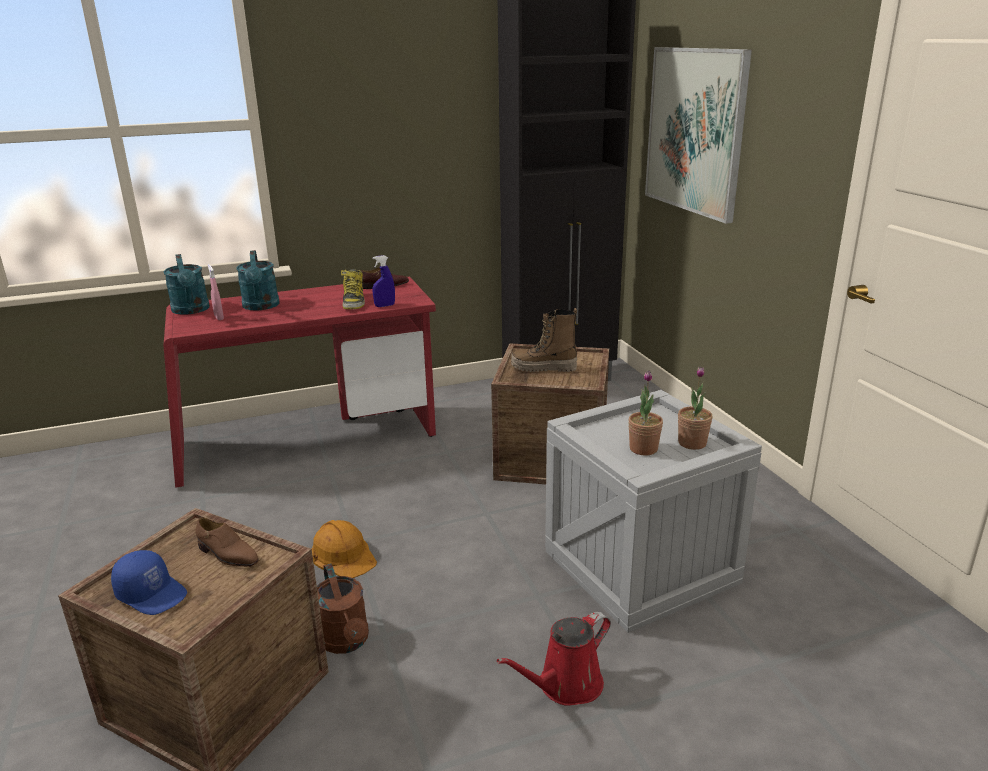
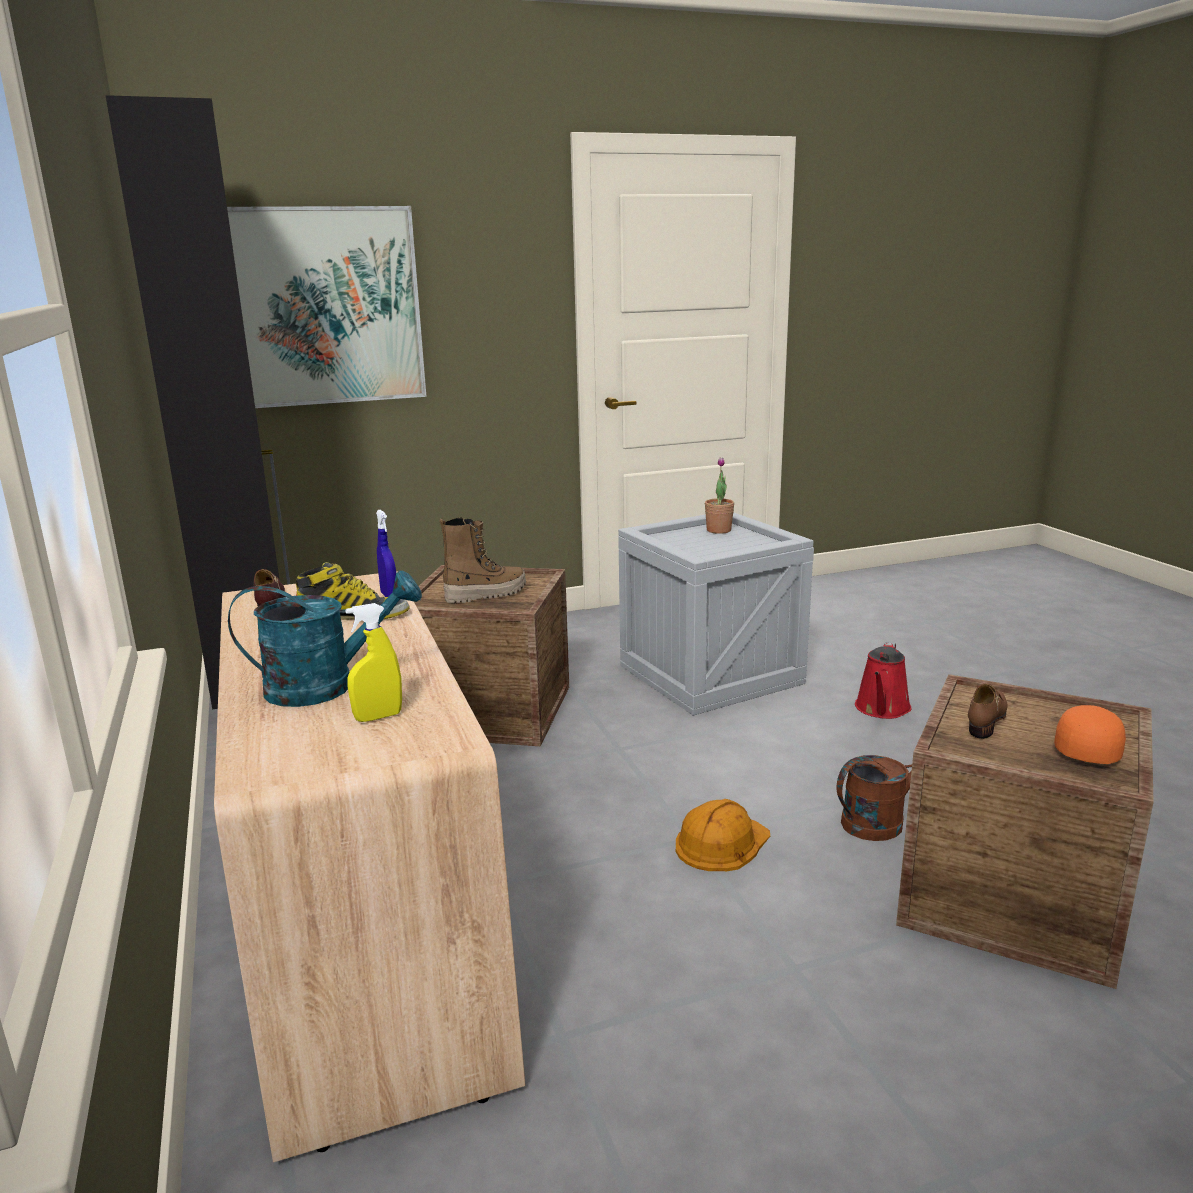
camera: 90 degrees left, 5 degrees down
(152, 593) = (1086, 748): blue cap -> orange cap
(191, 310) = (302, 758): turquoise watering can -> none
(219, 317) = (378, 717): pink spray bottle -> yellow spray bottle
(309, 442) = (365, 927): red desk -> beige desk
(543, 368) = (486, 594): boot -> boot turned 120 degrees counterclockwise
(565, 686) = (882, 709): red watering can -> red watering can turned 60 degrees clockwise
(643, 449) = (733, 543): potted plant -> none

